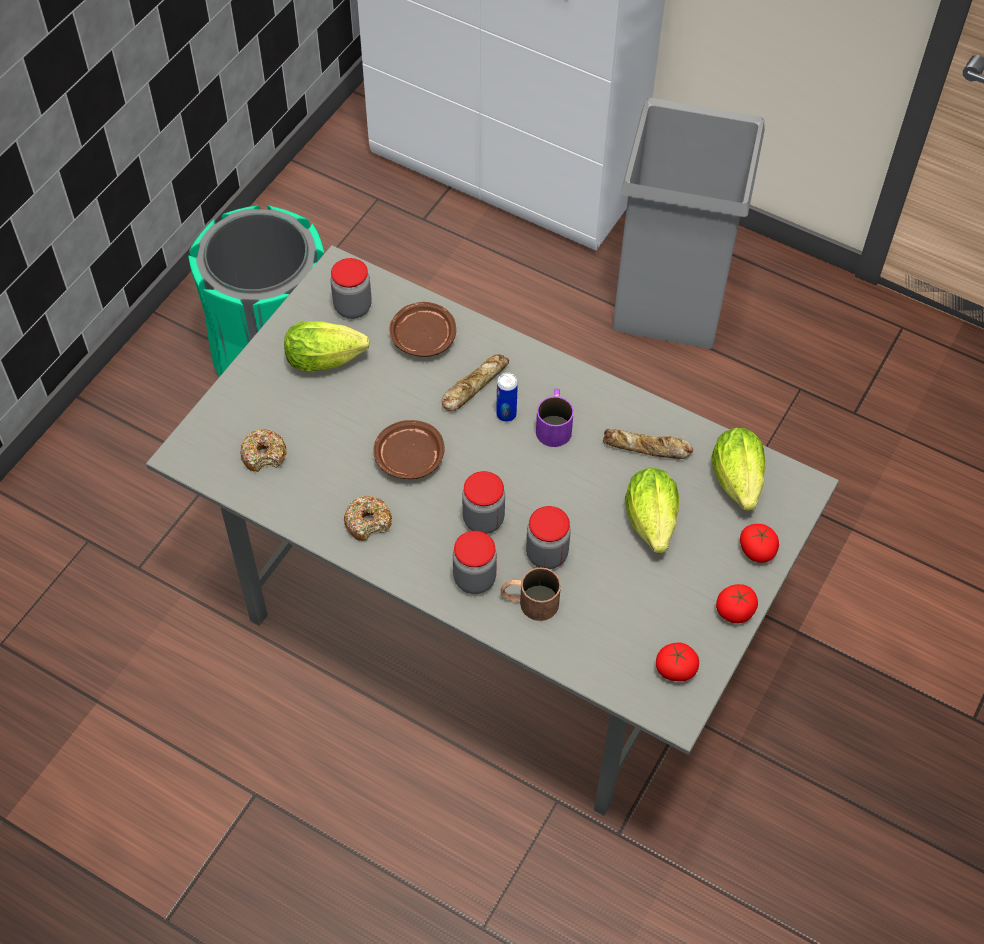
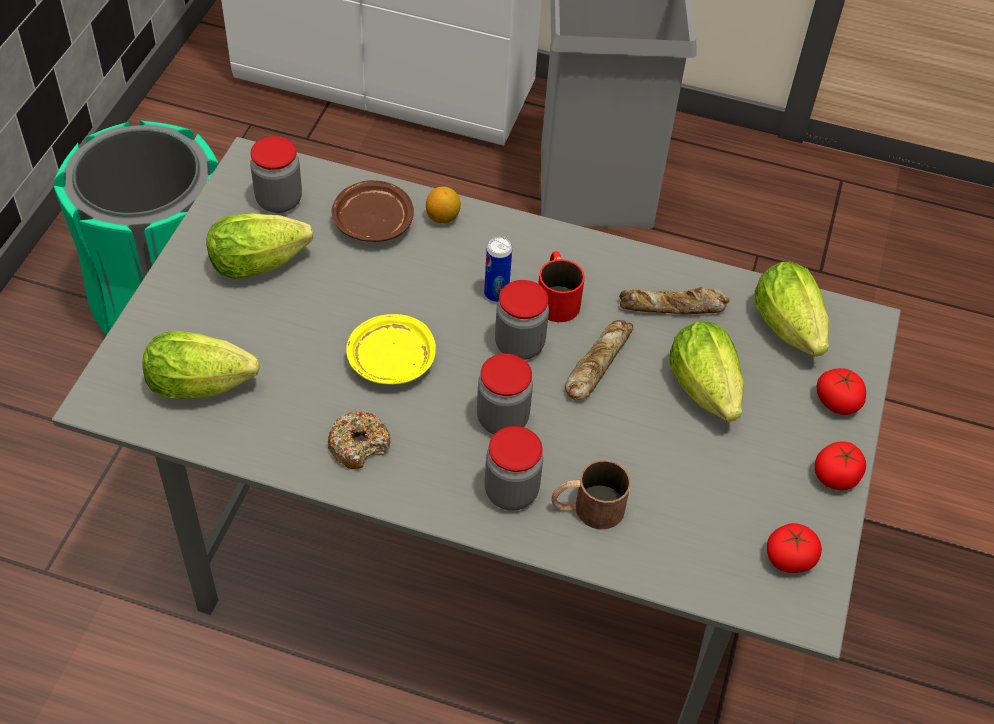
camera: 15 degrees left, 5 degrees down
(264, 455) = (206, 385): donut -> lettuce
(409, 458) = (391, 361): brown plate -> yellow plate
(474, 385) = (448, 267): bread -> bread (597, 364)
(480, 341) = (442, 217): none -> lemon
(546, 554) = (591, 447): jar -> jar (519, 345)
(554, 424) = (556, 296): purple mug -> red mug

